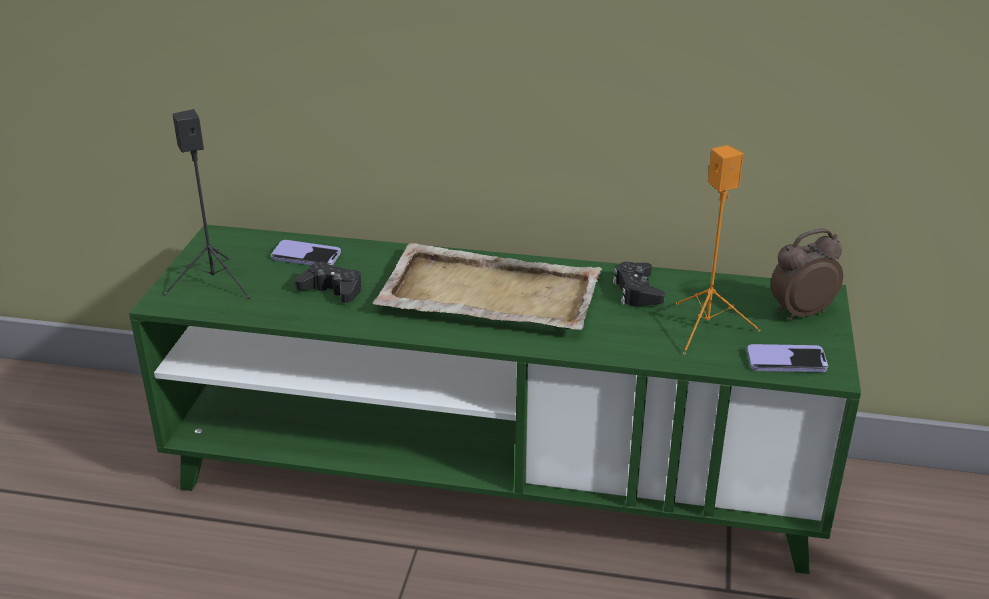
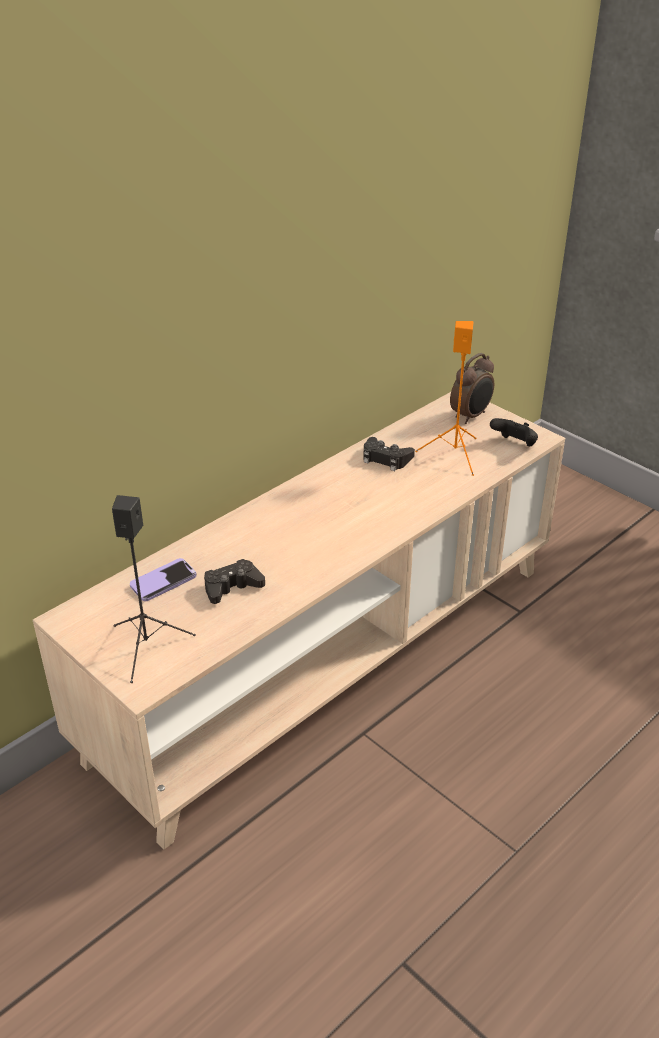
camera: 55 degrees left, 5 degrees up
(488, 294) = (321, 518): beige tray -> none
(494, 478) = (329, 659): green tv stand -> beige tv stand
(786, 361) = (514, 445): phone -> black game controller
(799, 312) = (471, 416): alarm clock -> alarm clock turned 150 degrees counterclockwise

